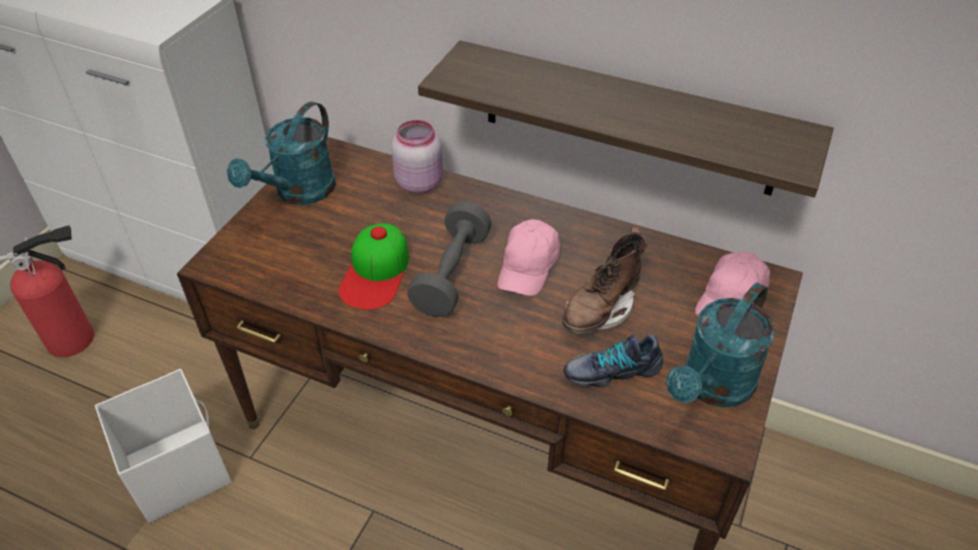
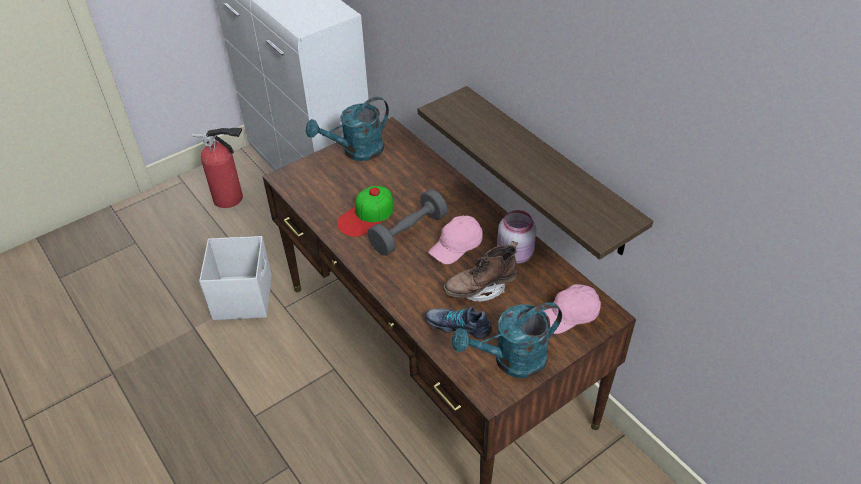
camera: 30 degrees right, 0 degrees up
(419, 182) = (431, 169): pink jar -> pink jar (515, 254)

